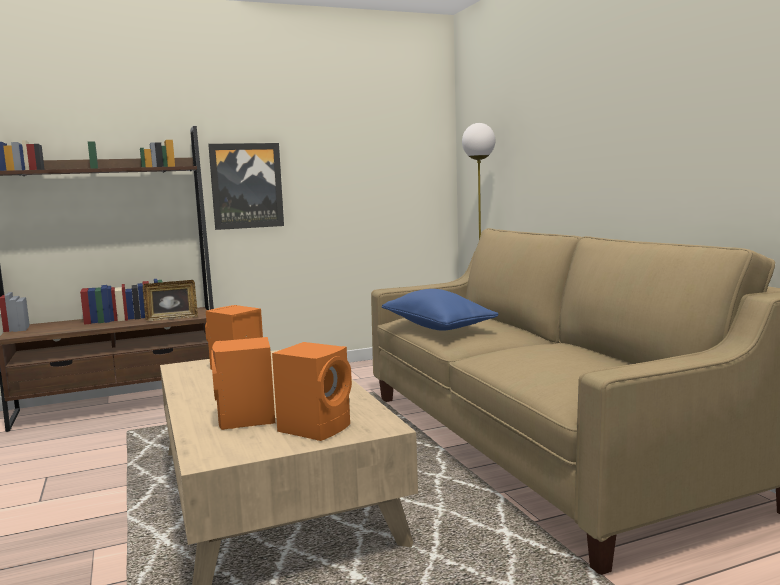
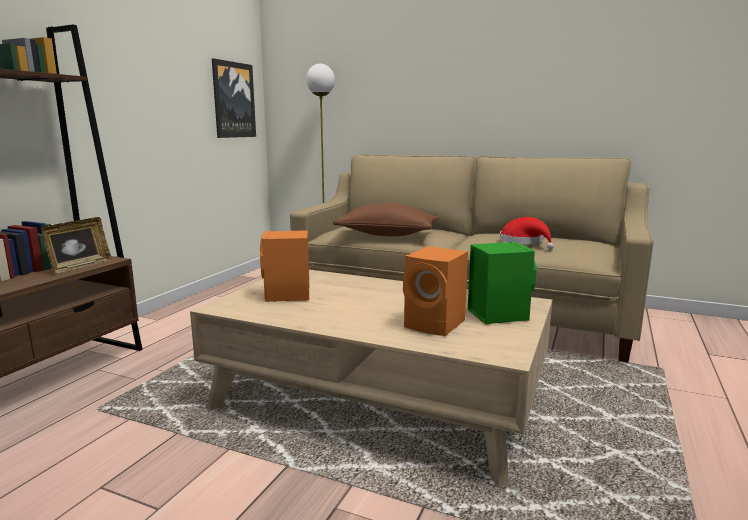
camera: 45 degrees left, 5 degrees up
(246, 186) = (106, 106): picture -> picture (233, 100)
(316, 427) = (497, 314): orange speaker -> green speaker
(437, 327) = (386, 235): blue pillow -> brown pillow
(545, 360) = (524, 242): none -> red hat

